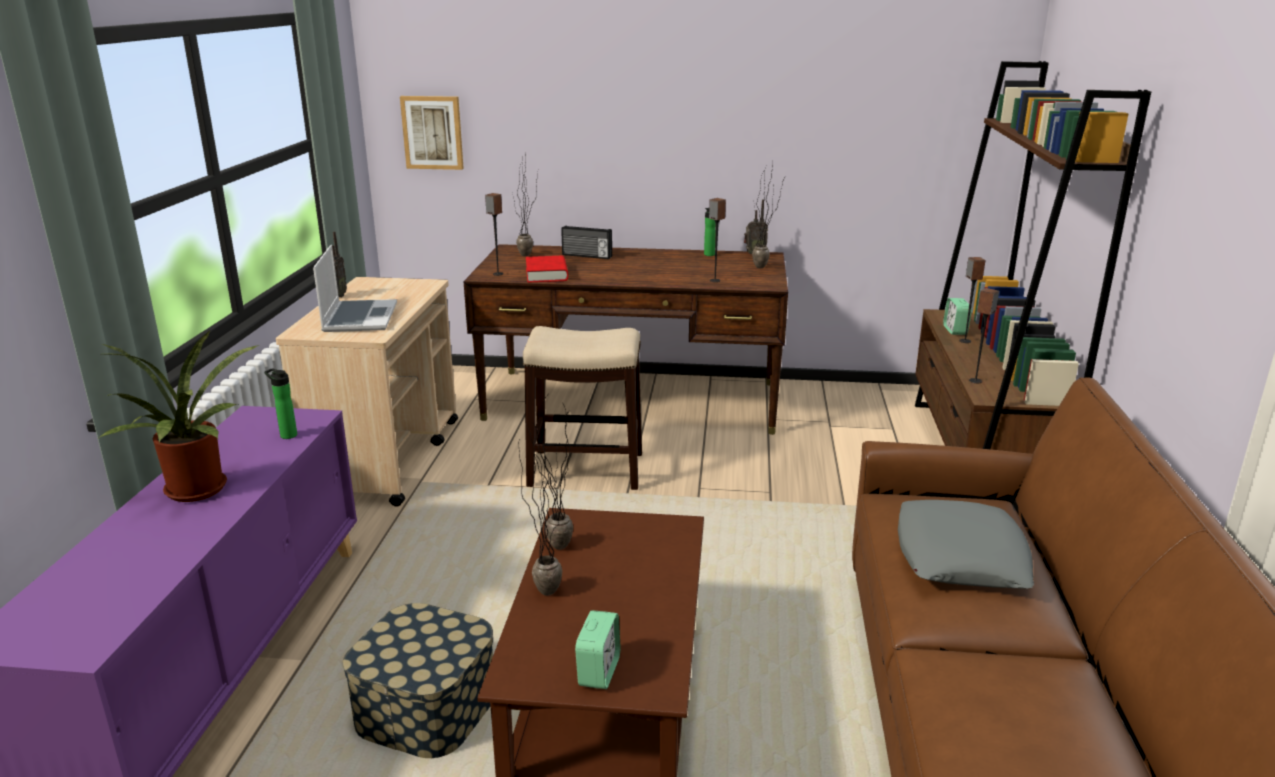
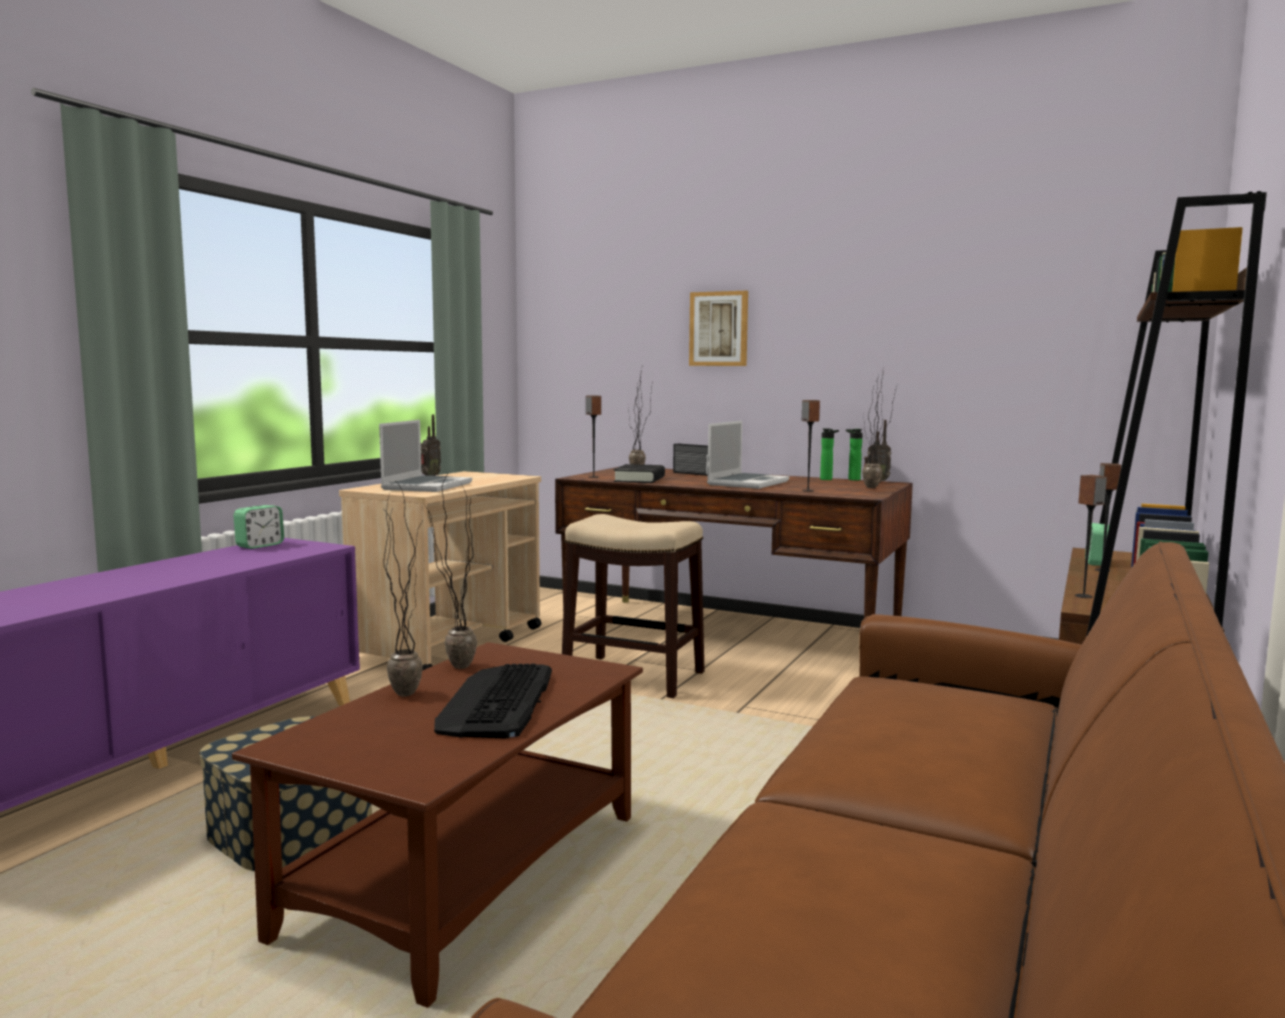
camera: 20 degrees right, 15 degrees down
(197, 492) = (160, 572): potted plant -> none
(286, 435) = (285, 553): bottle -> bottle (852, 479)
(432, 132) = (573, 357): picture -> picture (719, 329)
(546, 274) = (639, 479): red book -> black book
(599, 671) = (375, 756): alarm clock -> alarm clock (260, 545)
(631, 586) = (497, 702): none -> keyboard
(649, 270) = (747, 483): none -> laptop
(960, 556) = (918, 728): grey pillow -> none

